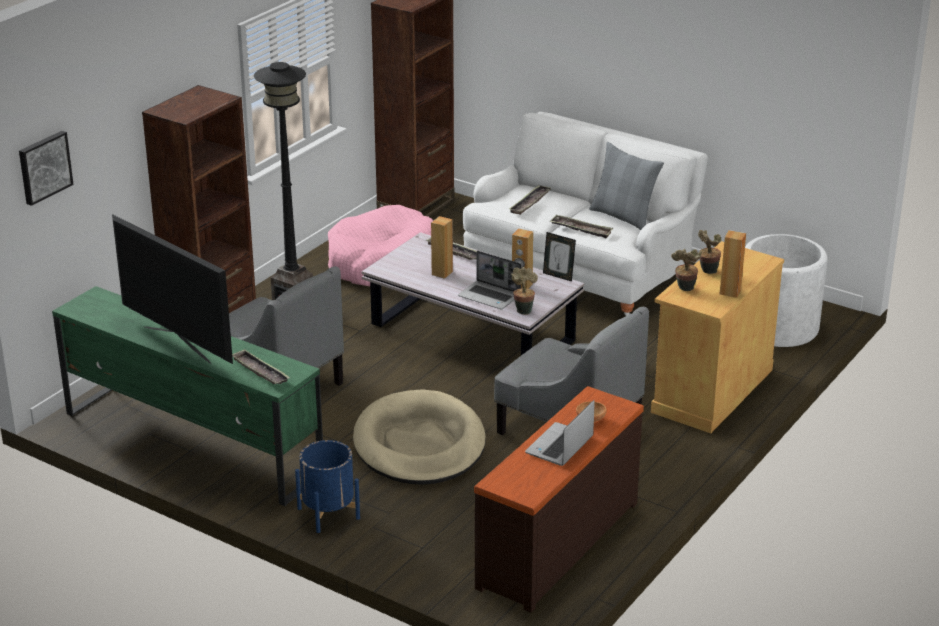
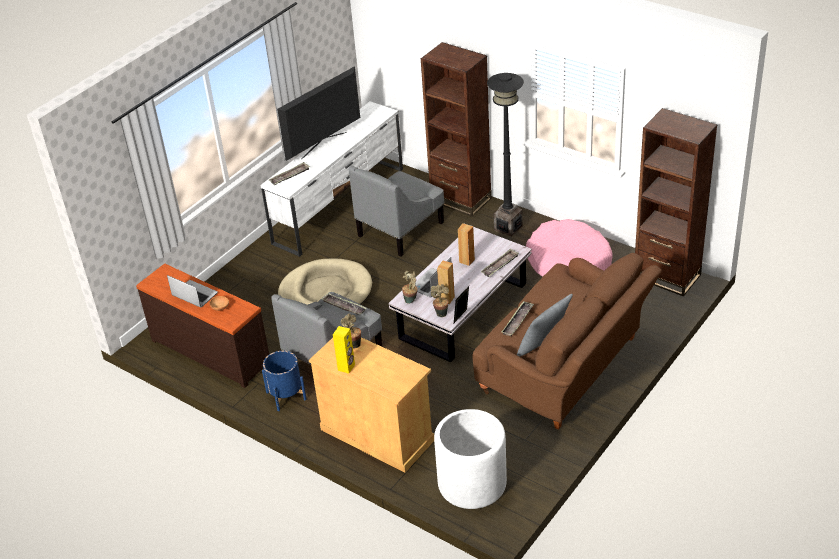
camera: 95 degrees right, 10 degrees up
(44, 167) = (378, 27): picture -> none
(191, 443) = (340, 205): green tv stand -> white tv stand
(328, 513) = (261, 261): blue planter -> blue planter (286, 396)
(530, 203) = (560, 292): tray -> tray (344, 306)
(581, 269) = (566, 369): white sofa -> brown sofa
(707, 271) = (379, 357): potted plant -> potted plant (441, 313)
(730, 292) = (346, 367): brown speaker -> yellow speaker

